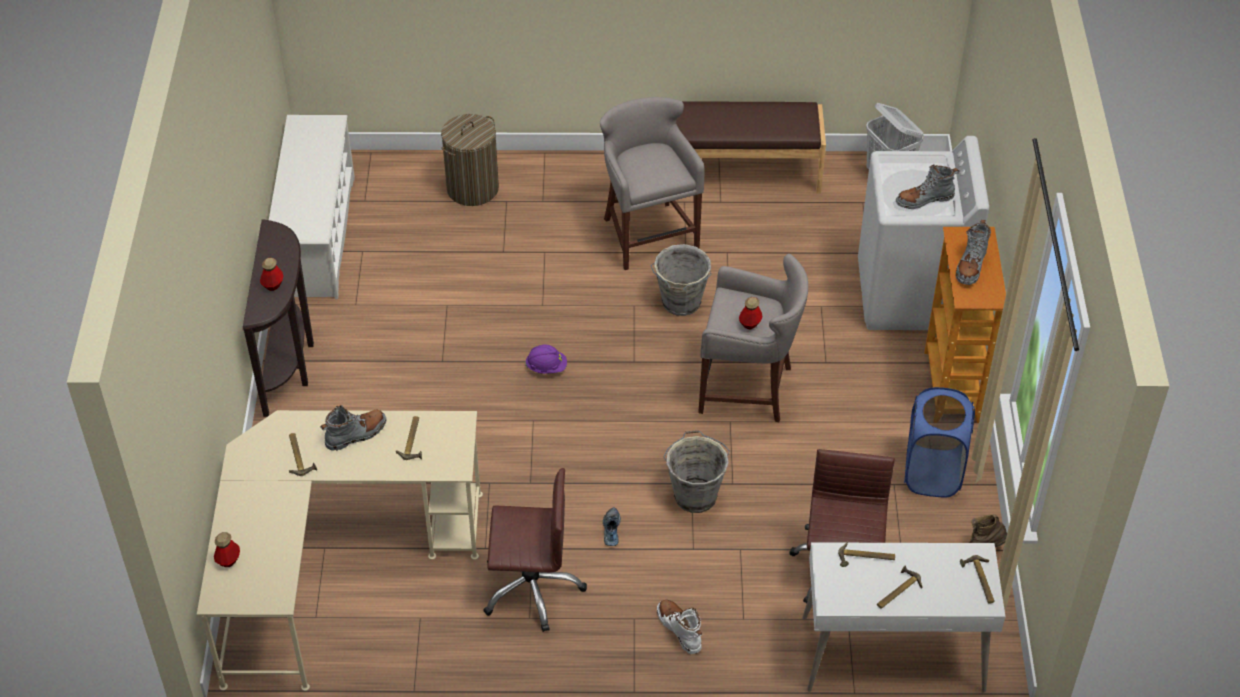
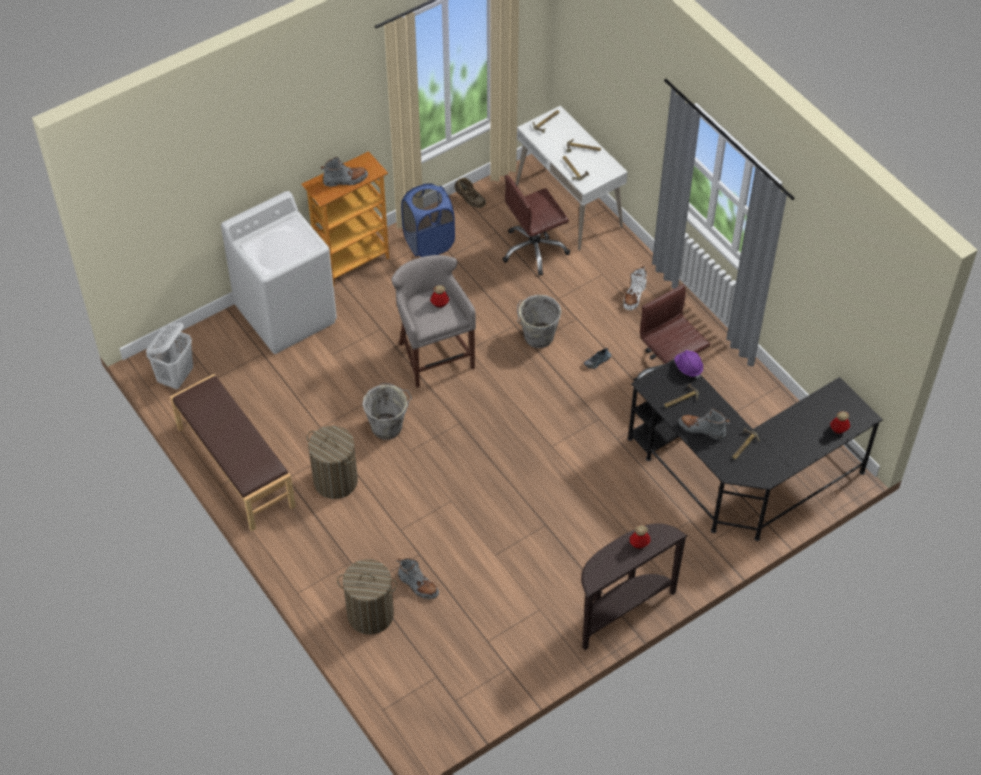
camera: 125 degrees left, 5 degrees up
(316, 236) = (496, 682): white shoe rack -> none
(331, 564) = (742, 477): beige desk -> black desk
(546, 367) = (503, 465): purple hard hat -> purple hard hat (688, 368)
(648, 233) = (335, 481): grey stool -> laundry basket
(924, 200) = (292, 235): grey boot -> grey boot (418, 585)

